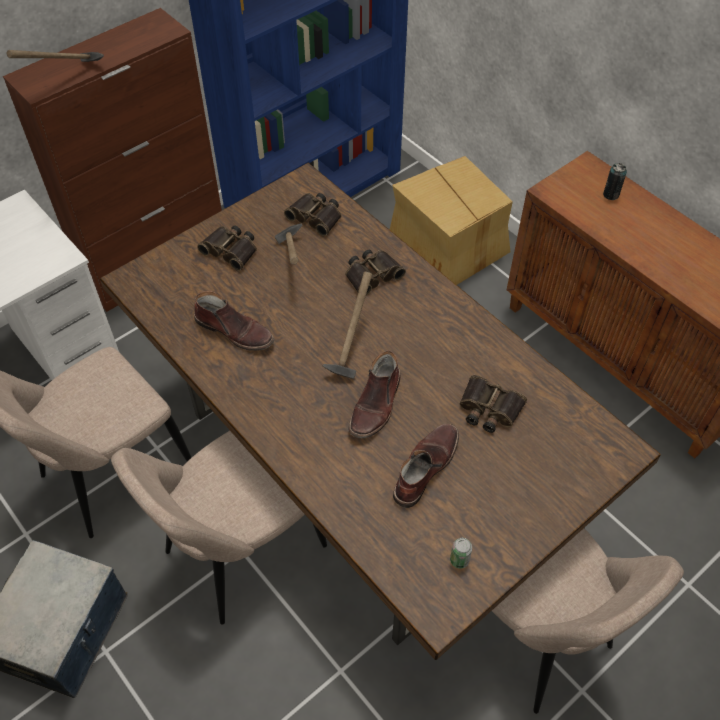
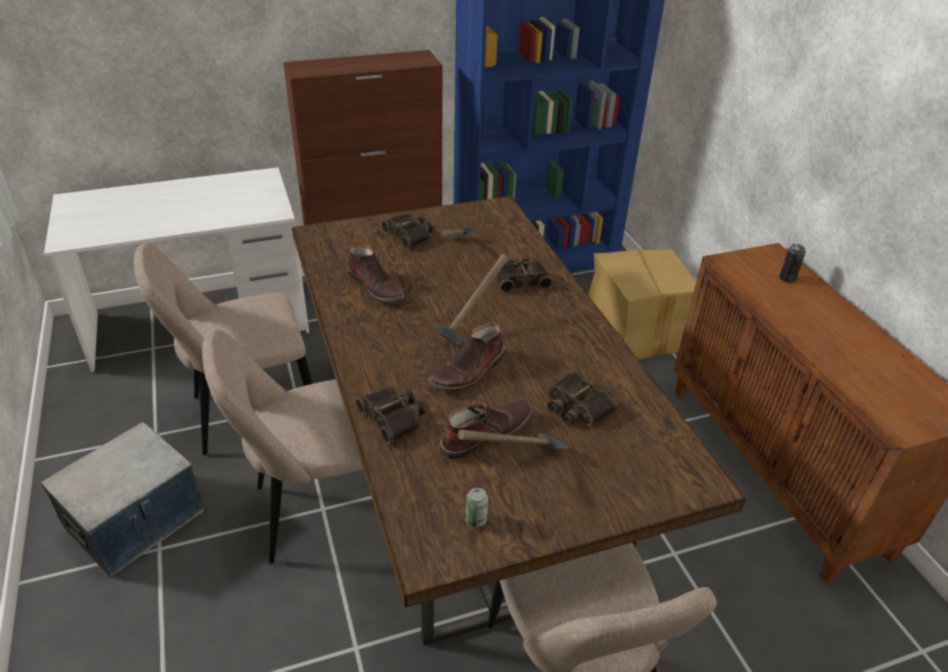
camera: 20 degrees right, 15 degrees down
(67, 81) = (327, 72): hammer -> hammer (514, 465)
(316, 216) = (496, 230): binoculars -> binoculars (393, 417)

